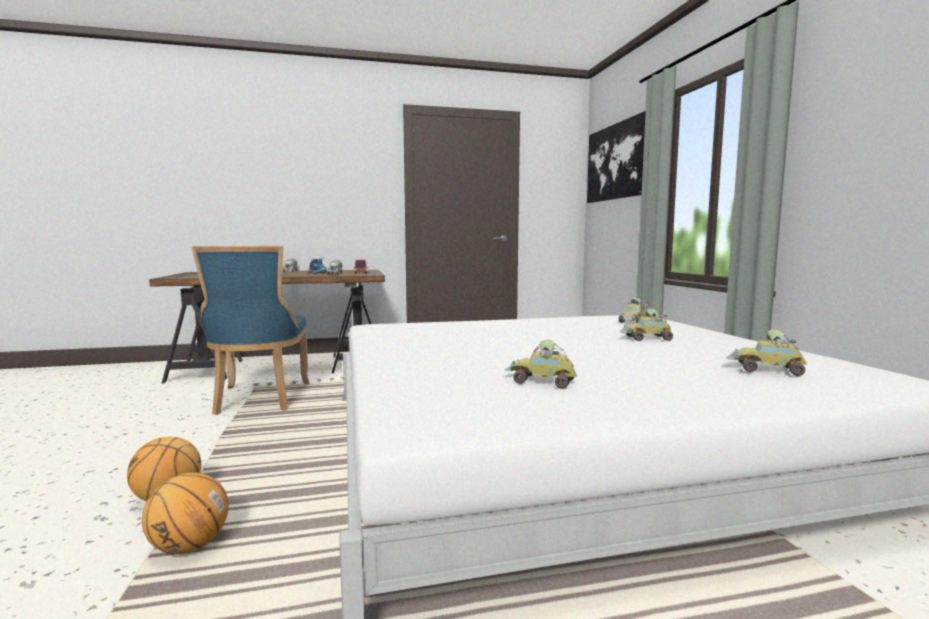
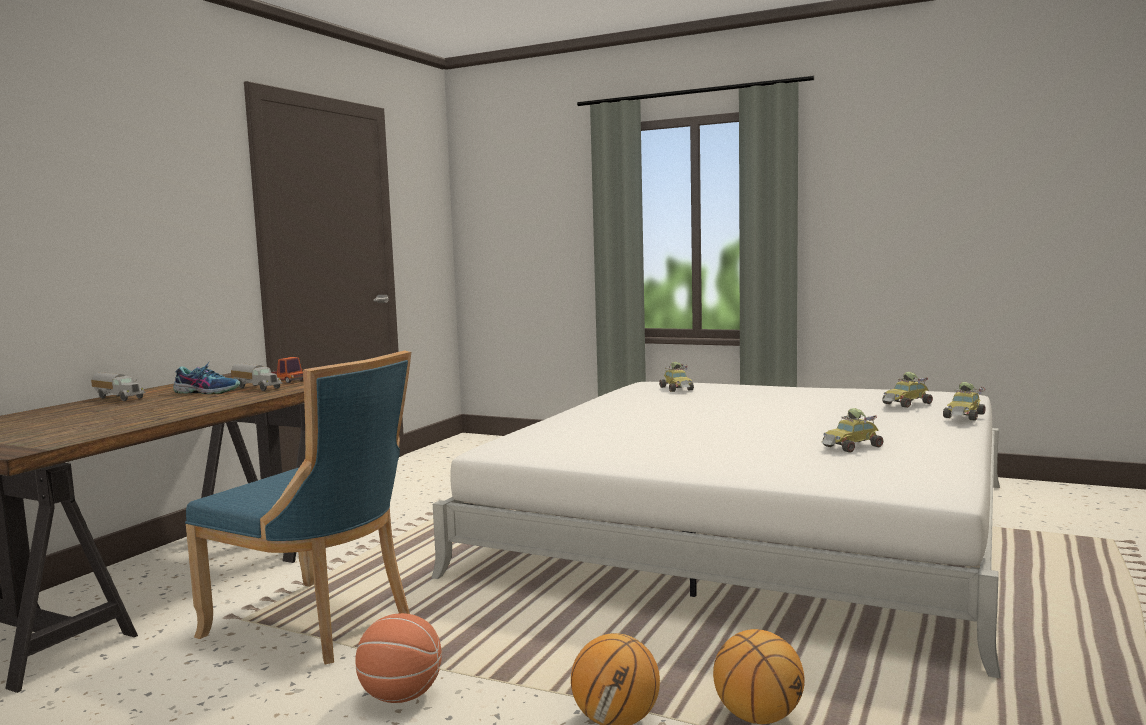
camera: 50 degrees left, 0 degrees up
(183, 438) = (400, 696): none -> basketball
(617, 161) = (524, 192): picture -> none
(647, 338) = (760, 400): toy car -> toy car (964, 416)

